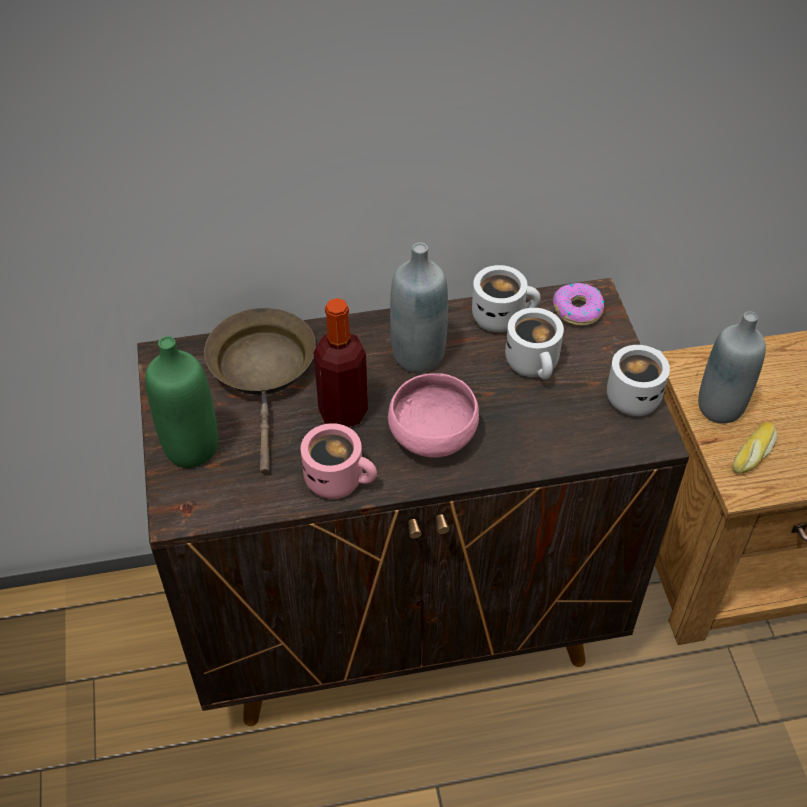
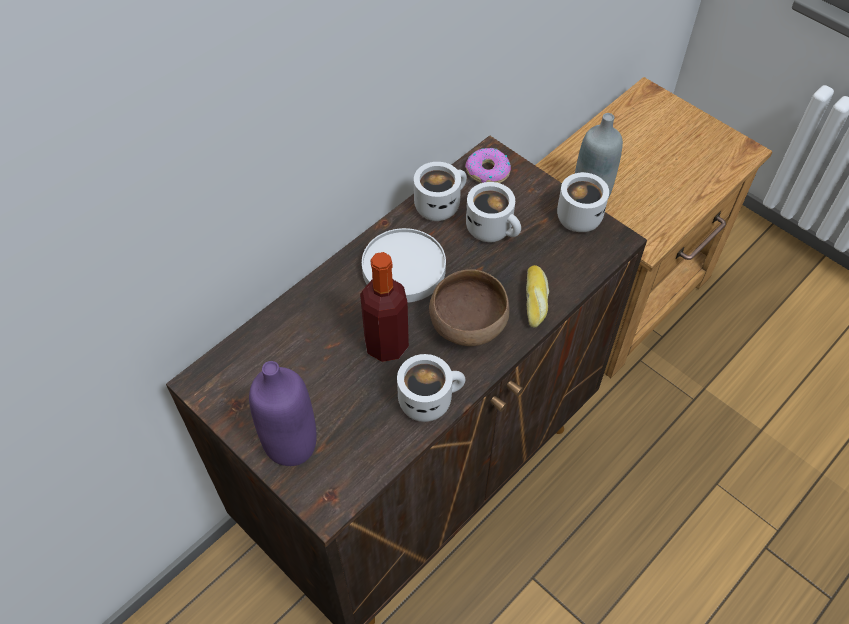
camera: 35 degrees left, 5 degrees up
(191, 448) = (291, 444): green bottle -> purple bottle
(263, 372) = (296, 348): brown frying pan -> none
(340, 478) = (429, 398): pink mug -> white mug
(418, 356) = (404, 268): grey bottle -> white plate
(432, 438) = (469, 326): pink bowl -> brown bowl
(754, 453) = (636, 216): bread -> bread (536, 300)

